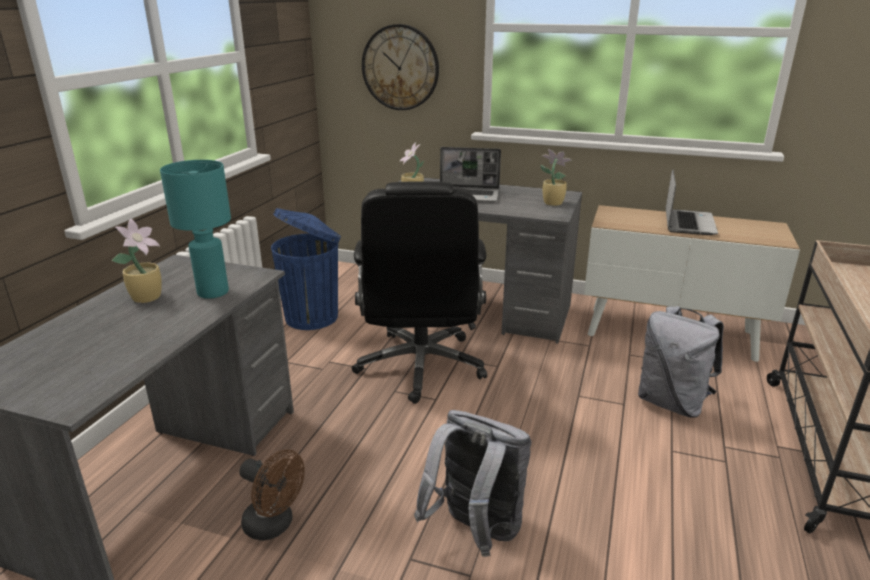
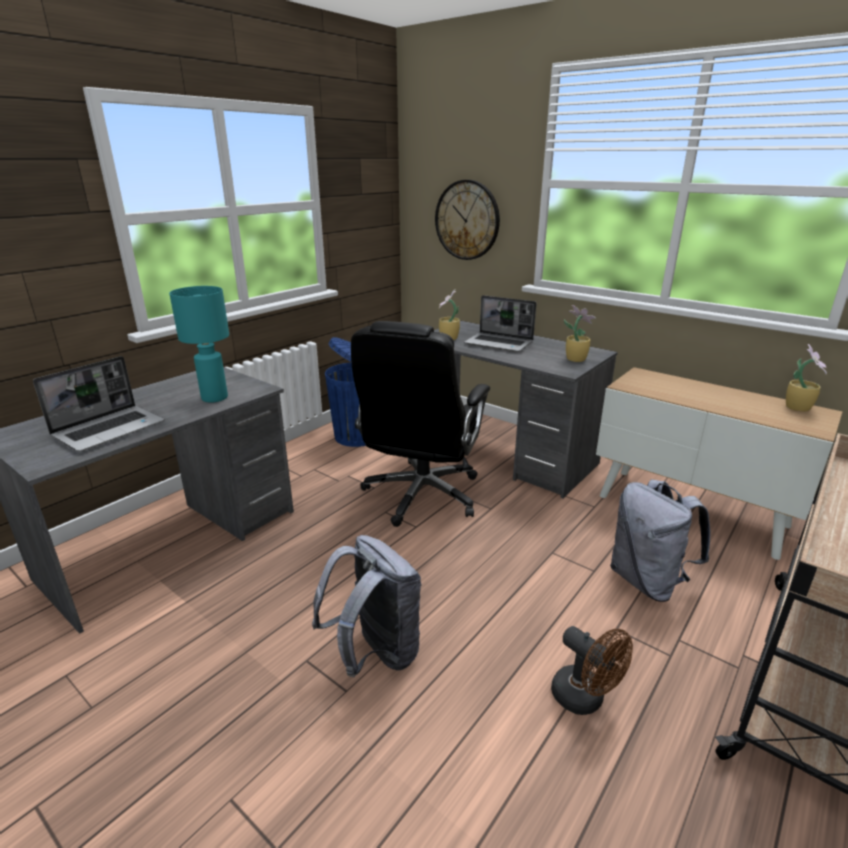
camera: 20 degrees right, 0 degrees up
(148, 297) = (168, 394): potted plant -> potted plant (798, 407)
(274, 525) = (222, 601): brown fan -> brown fan (585, 699)
(688, 223) = (717, 396): laptop -> laptop (110, 429)

